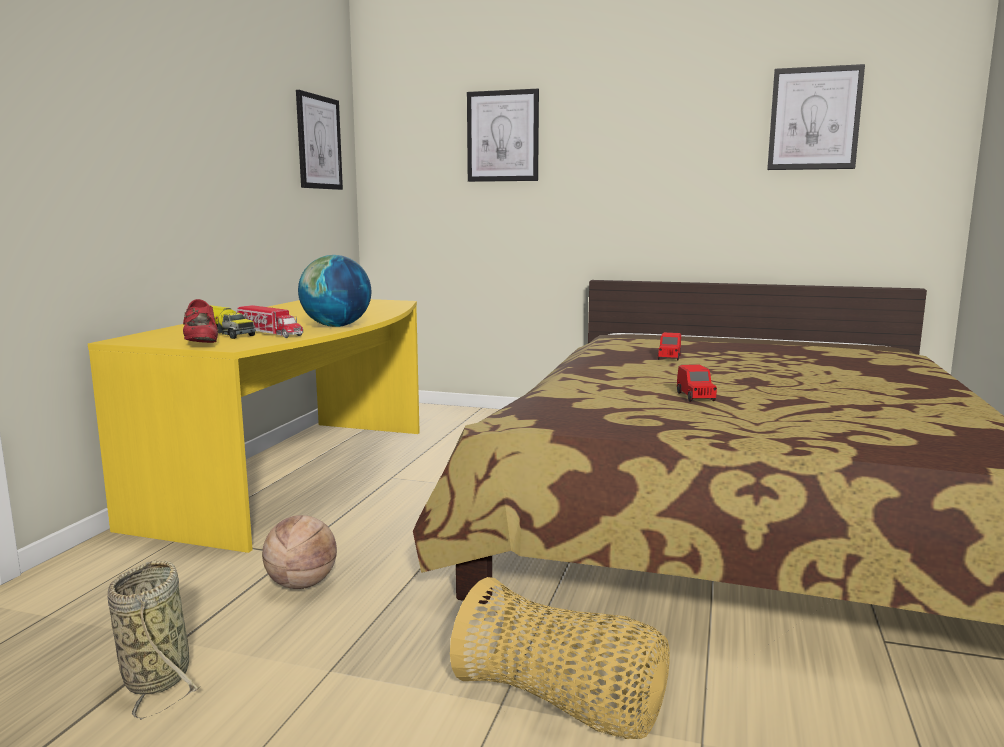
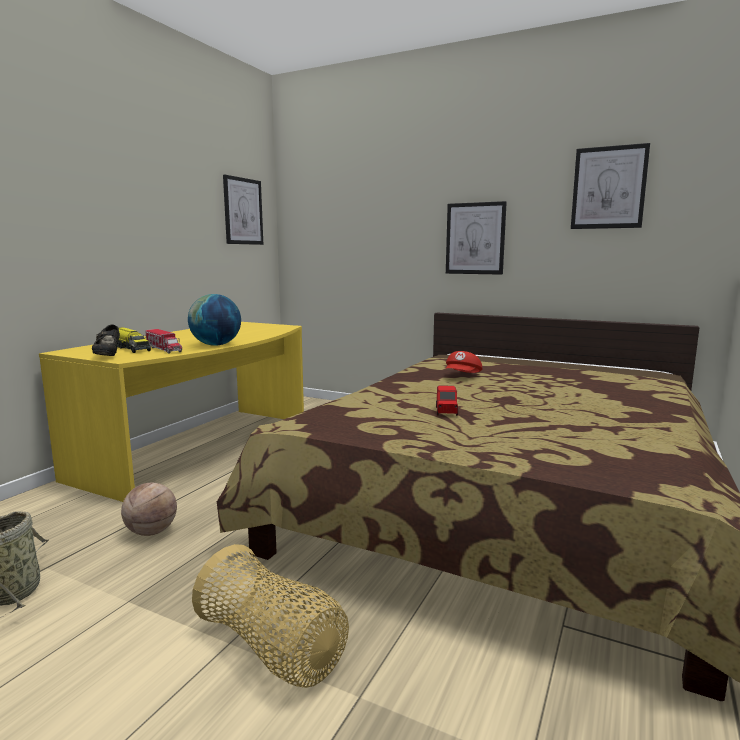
camera: 10 degrees right, 0 degrees up
(201, 343) = (108, 355): red shoe -> black shoe
(503, 136) = (375, 205): picture -> picture (475, 238)
(669, 357) = (463, 376): red toy car -> red cap

